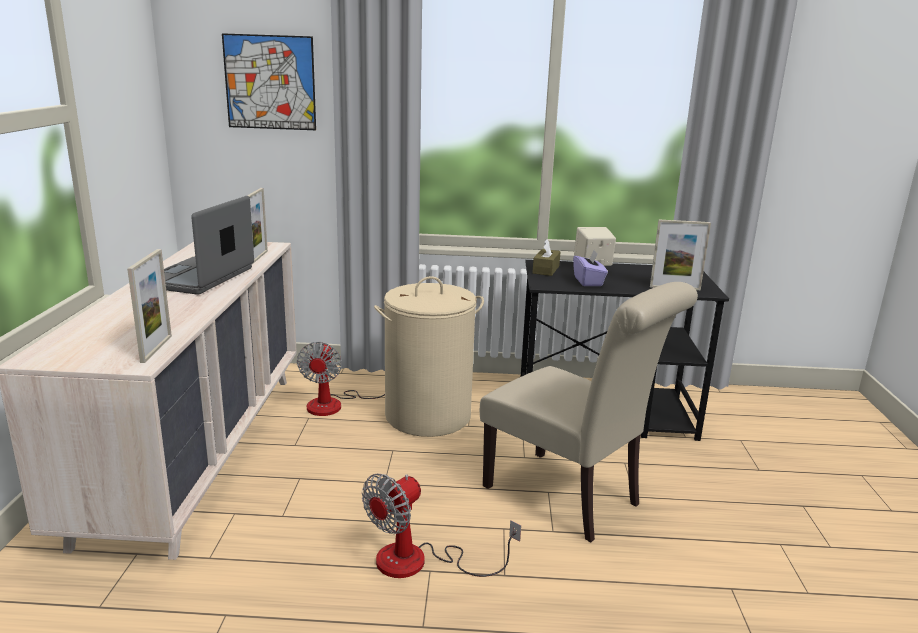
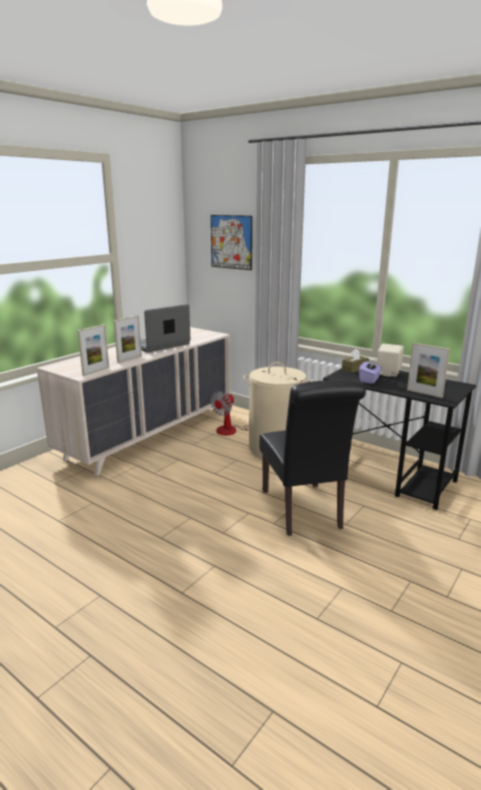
camera: 35 degrees right, 0 degrees up
(258, 257) = (201, 339): picture frame -> picture frame (129, 359)
(419, 562) = (190, 512): fan -> none
(569, 498) = (303, 512): beige chair -> black chair

